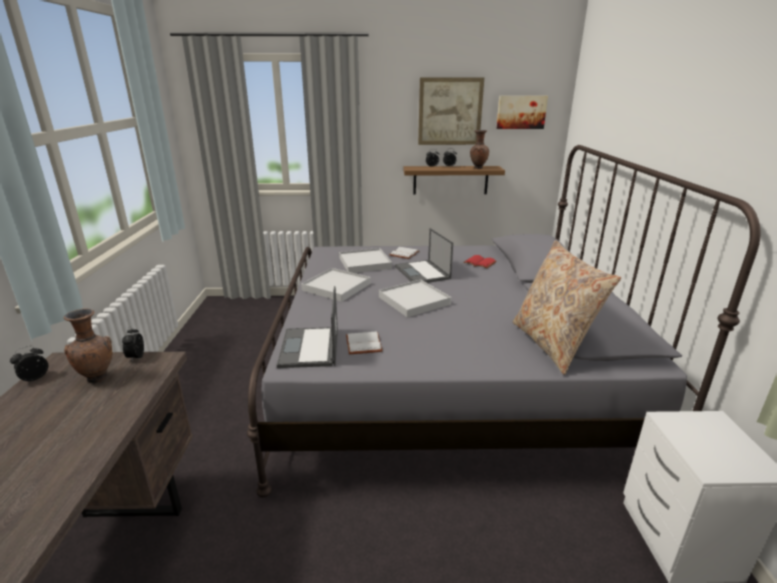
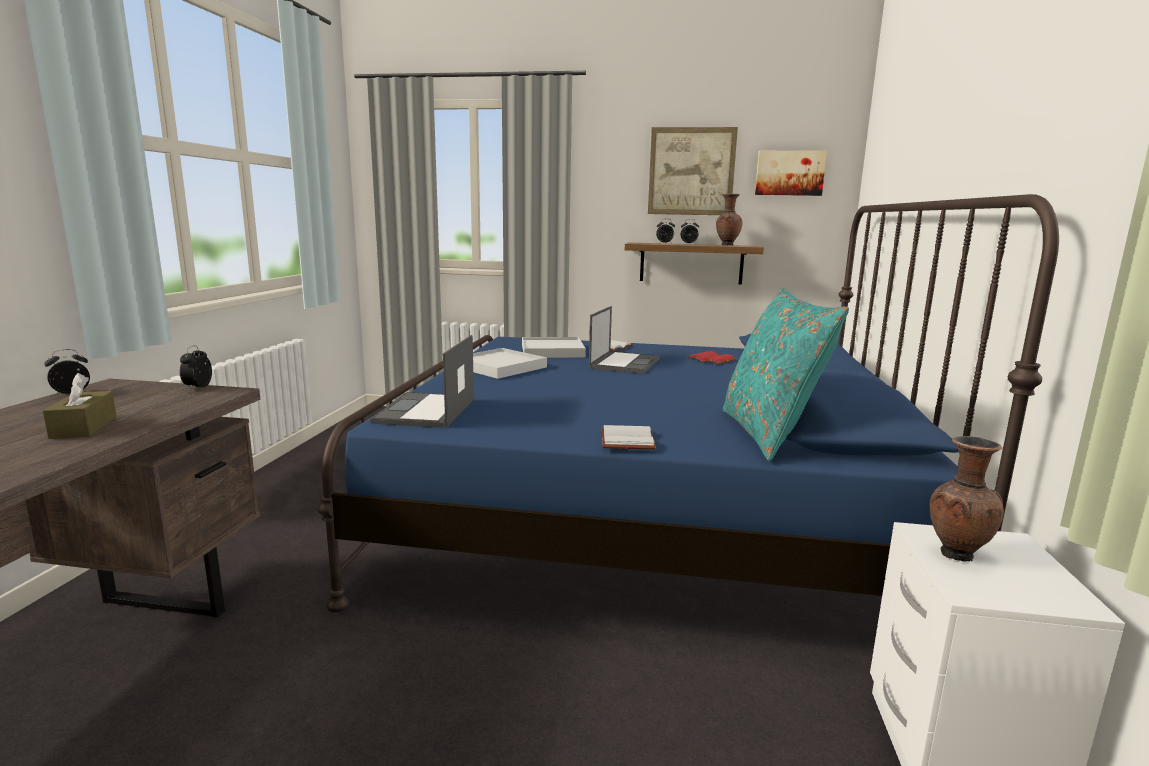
camera: 10 degrees right, 10 degrees down
(77, 423) = (84, 427): none -> brown tissue box
(98, 377) = (141, 398): brown vase -> brown vase (955, 554)
(362, 344) = (497, 413): white book -> white book (625, 440)
(414, 300) = (595, 384): white tray -> none
(422, 273) = (624, 363): laptop -> laptop turned 150 degrees counterclockwise
(445, 376) = (645, 512): grey bed -> blue bed
(552, 344) = (769, 434): beige pillow -> turquoise pillow

